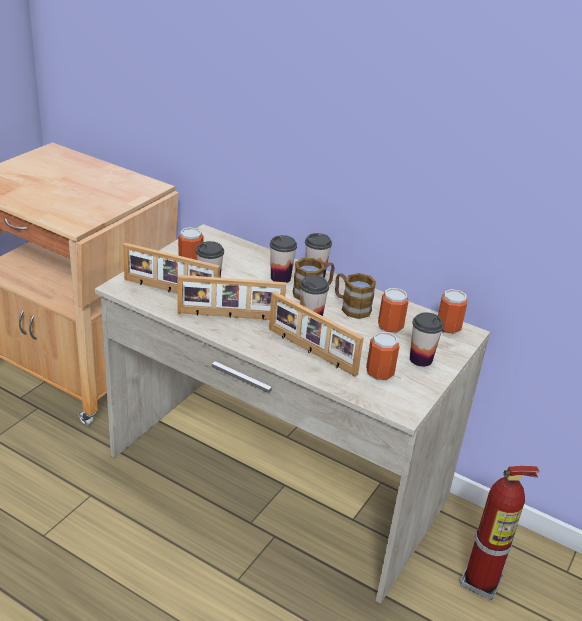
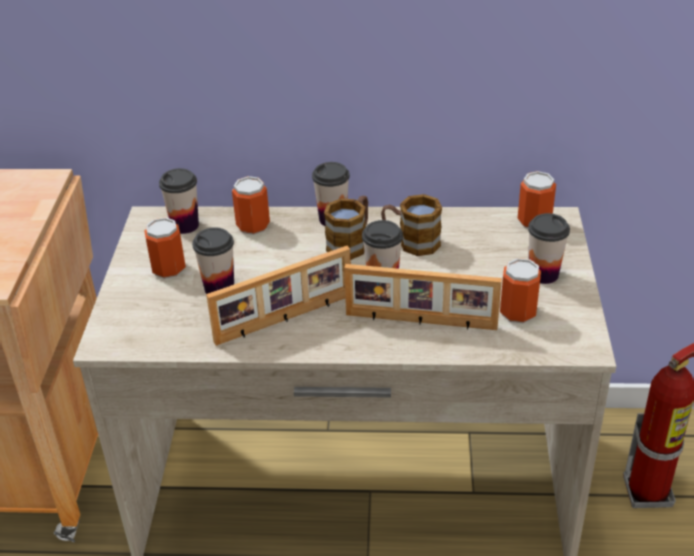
camera: 25 degrees left, 5 degrees up
(170, 291) = (178, 318): picture frame -> none
(280, 278) = (296, 240): cup -> cup (185, 225)
(390, 327) = (475, 248): can -> can (253, 226)

